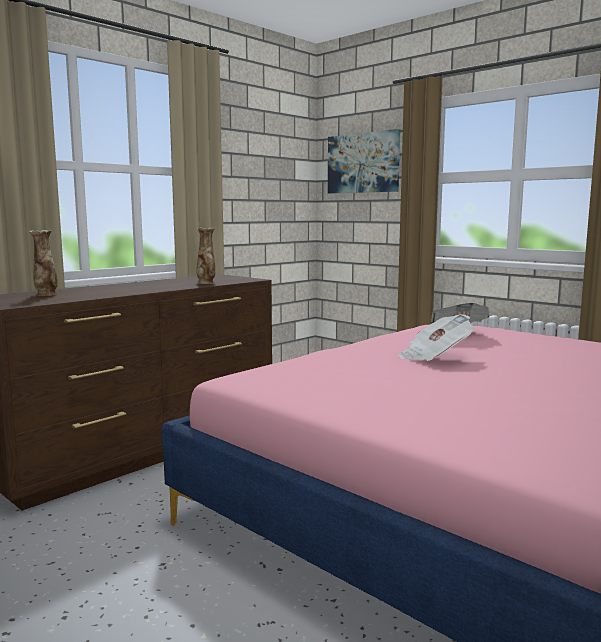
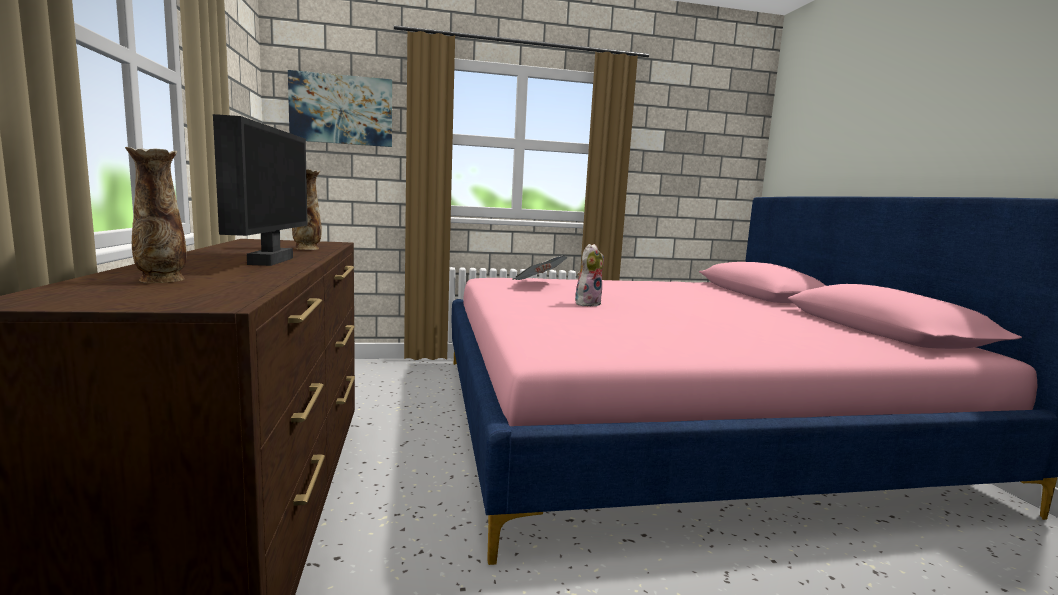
camera: 55 degrees left, 0 degrees up
(137, 289) = (268, 261): none -> monitor
(434, 357) = (587, 303): newspaper -> plush toy

